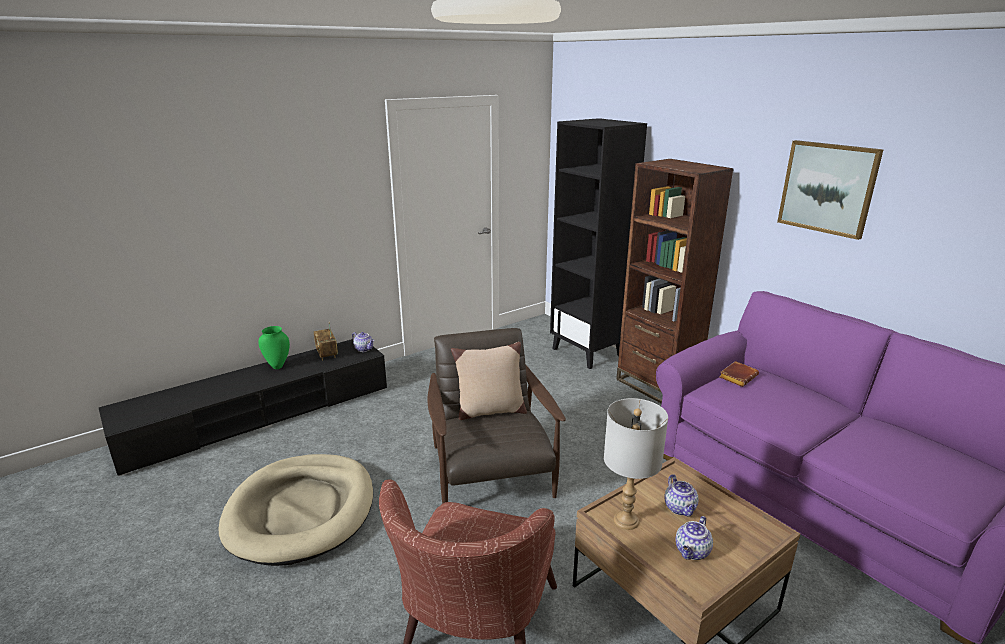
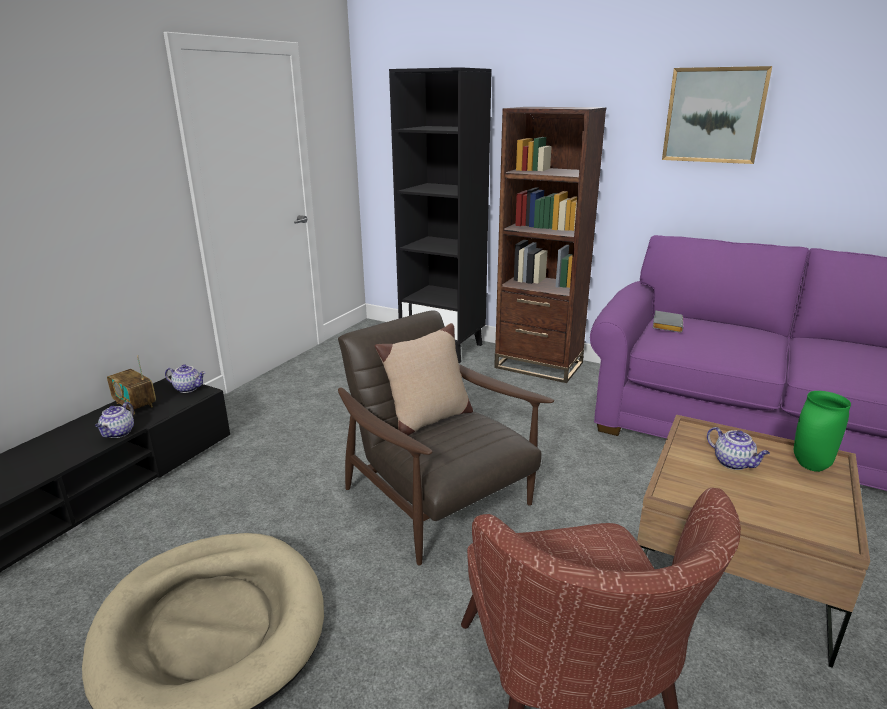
camera: 25 degrees left, 0 degrees up
(277, 367) = (65, 437): green vase -> green vase (811, 466)
(625, 521) = (699, 492): grey table lamp -> none
(692, 552) = (791, 503): teapot -> teapot (118, 433)
(737, 376) = (666, 325): brown book -> grey book

